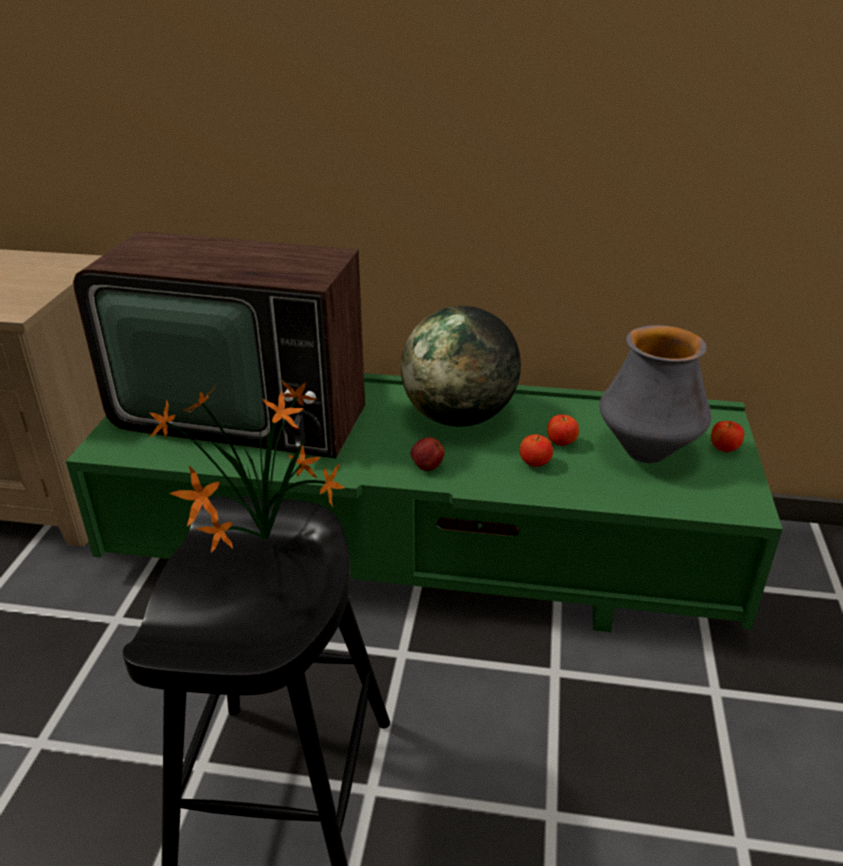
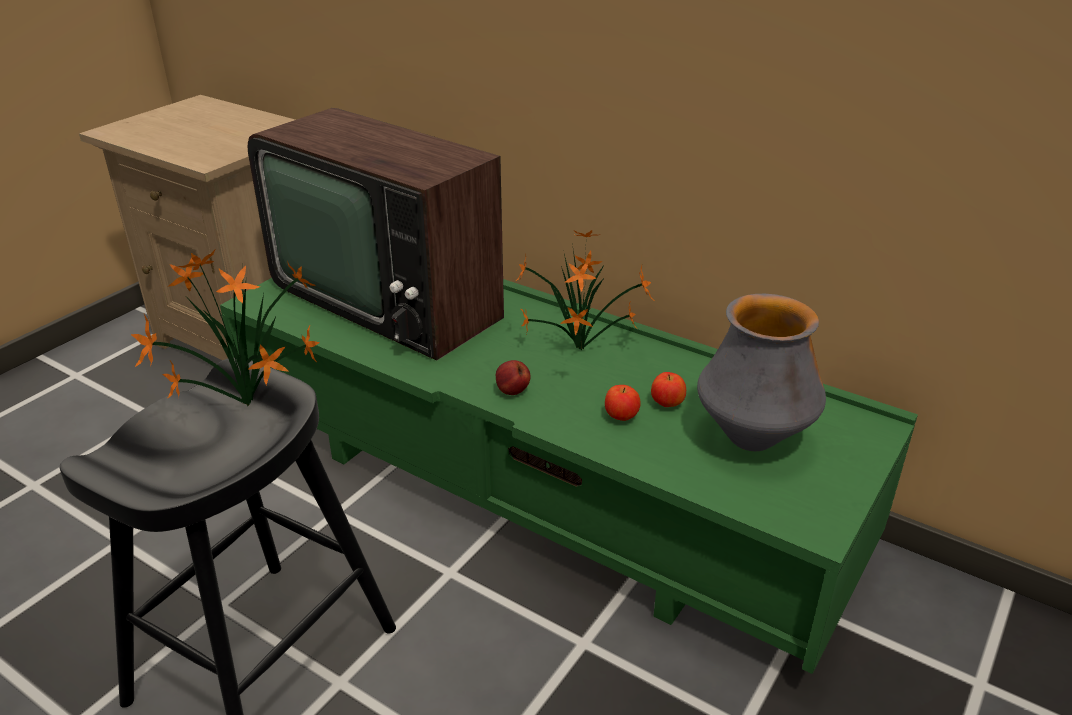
camera: 25 degrees right, 0 degrees up
(459, 417) = (584, 351): globe -> potted plant
(723, 449) = (847, 459): apple -> none

